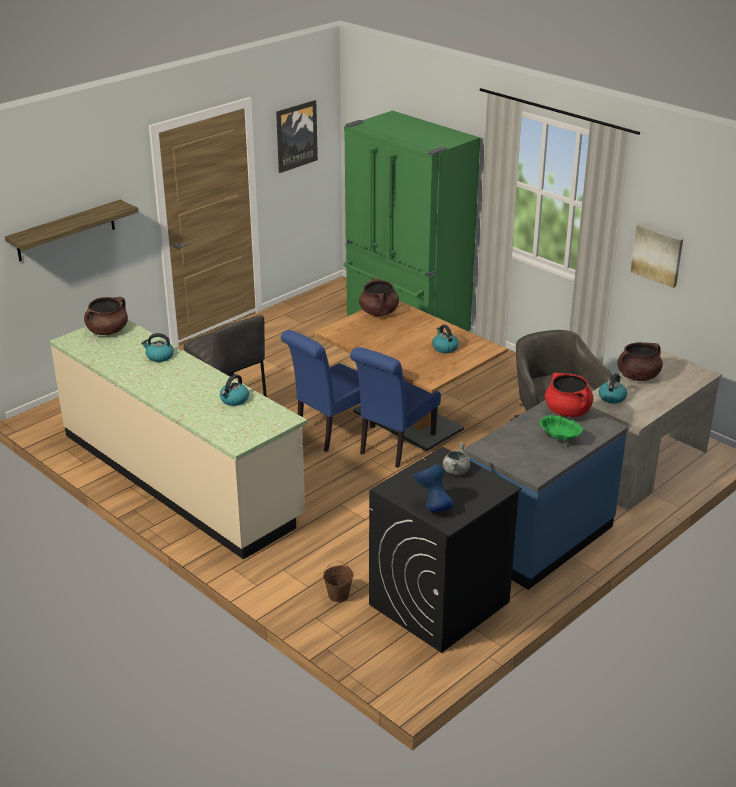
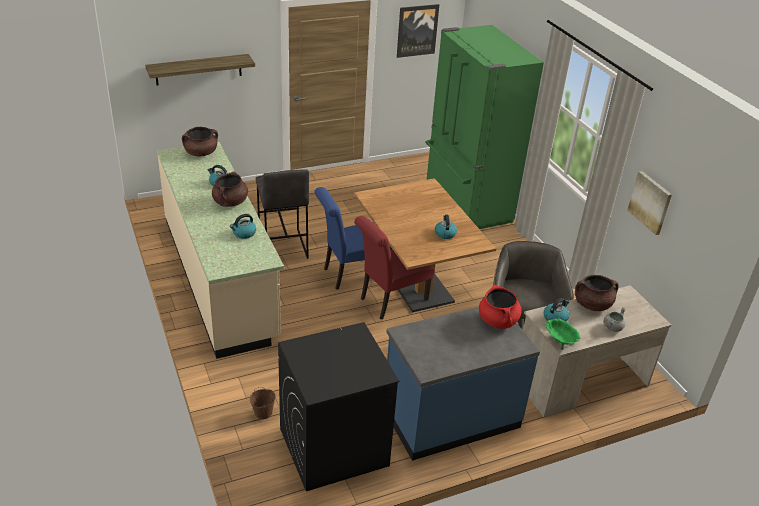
camera: 20 degrees right, 5 degrees up
(379, 312) = (415, 189): brown cooking pot -> brown cooking pot (230, 202)
(394, 447) = (389, 301): blue chair -> red chair
(432, 507) = (314, 374): blue vase -> none
(456, 470) = (357, 347): grey cooking pot -> grey cooking pot (612, 327)
(559, 439) = (472, 344): green bowl -> green bowl (560, 341)

